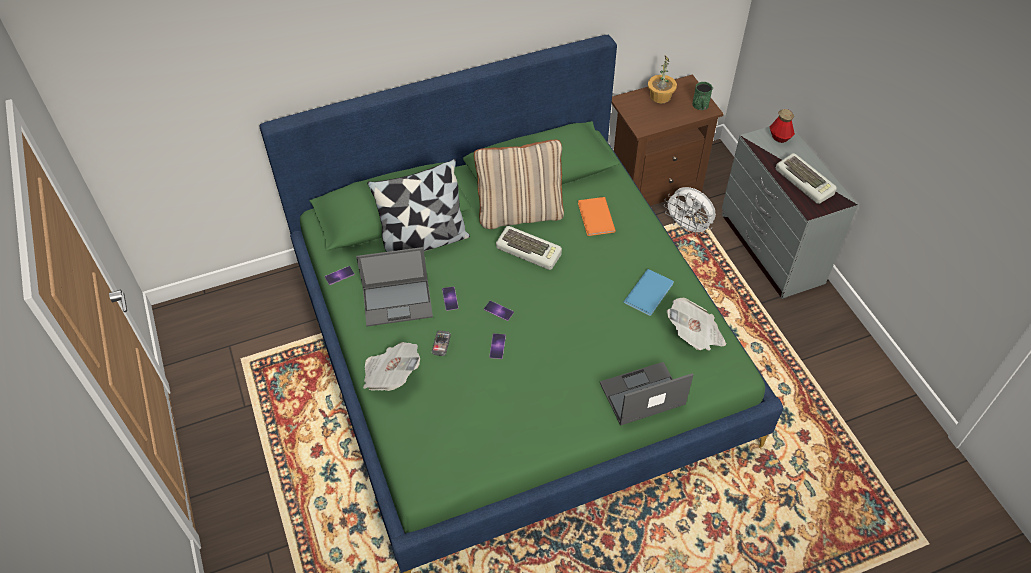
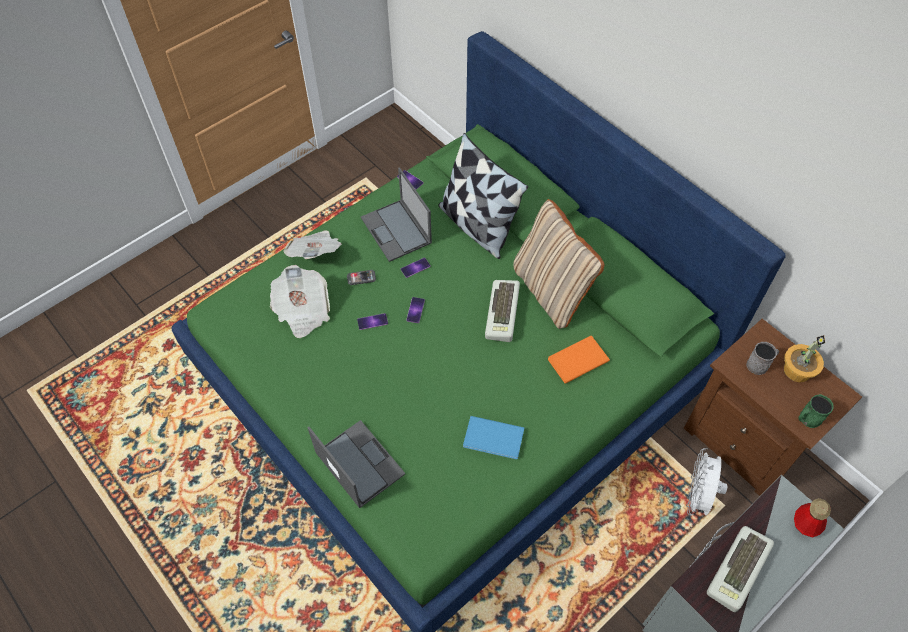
camera: 70 degrees right, 5 degrees up
(648, 113) = (760, 364): none -> grey mug
(694, 335) = (454, 498): newspaper -> newspaper (302, 311)

